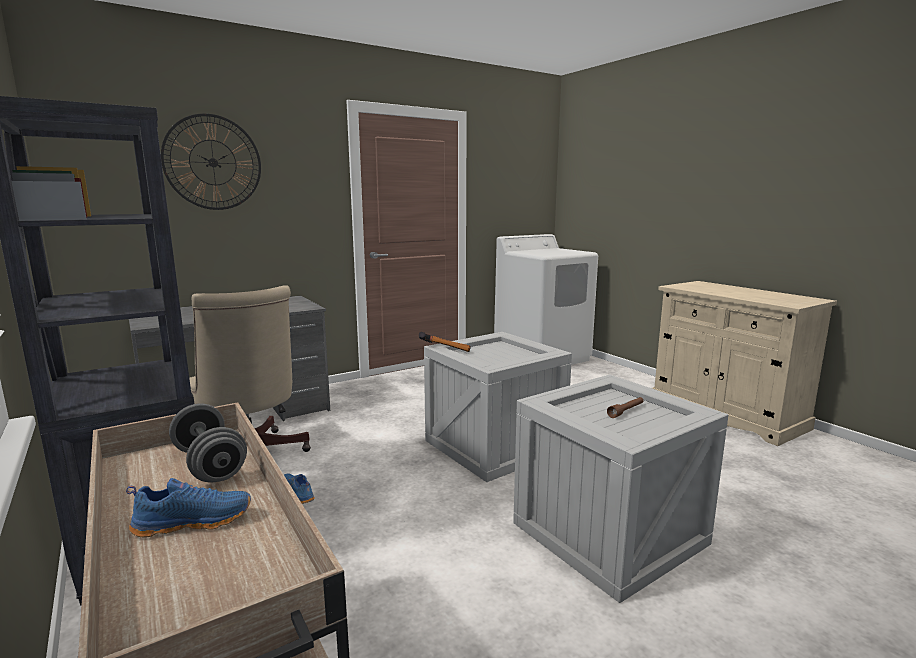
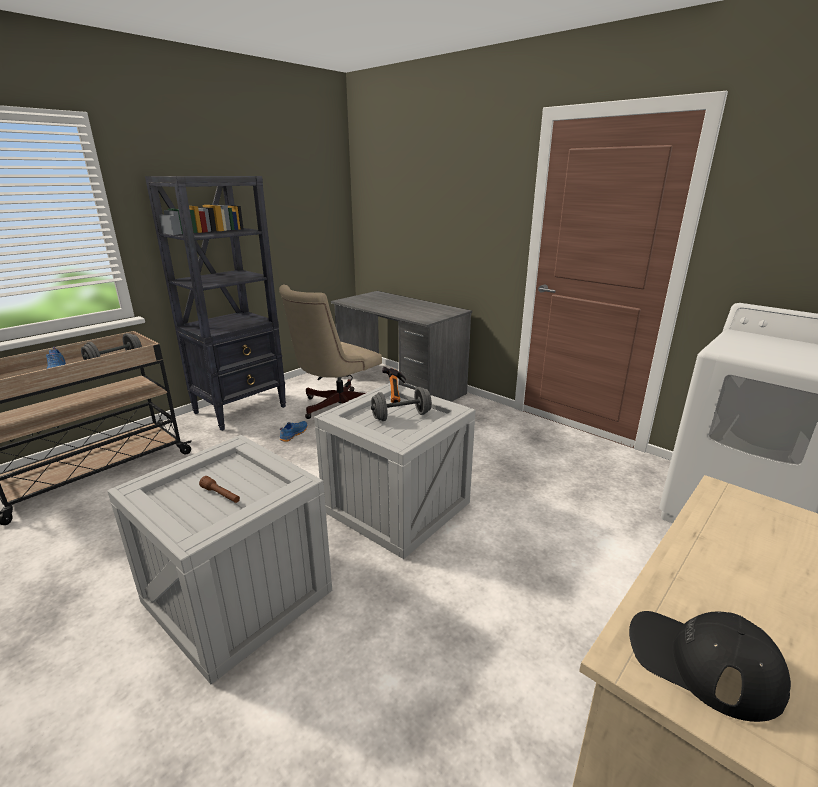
camera: 75 degrees right, 10 degrees up
(213, 162) = (428, 185): wall clock -> none
(494, 352) = (401, 416): none -> grey dumbbell
(785, 300) = (702, 662): none -> black cap

